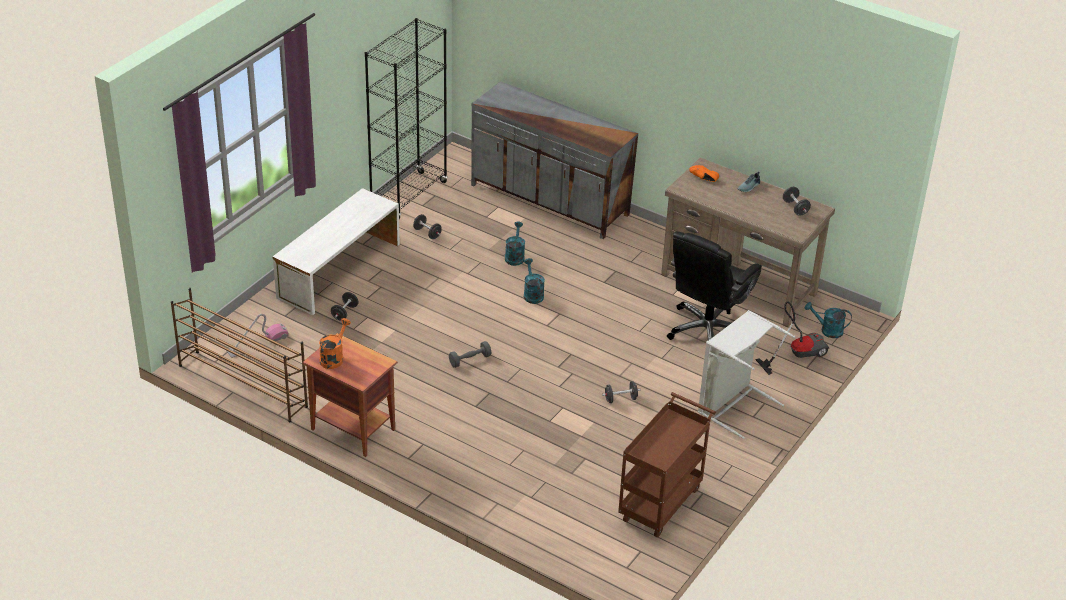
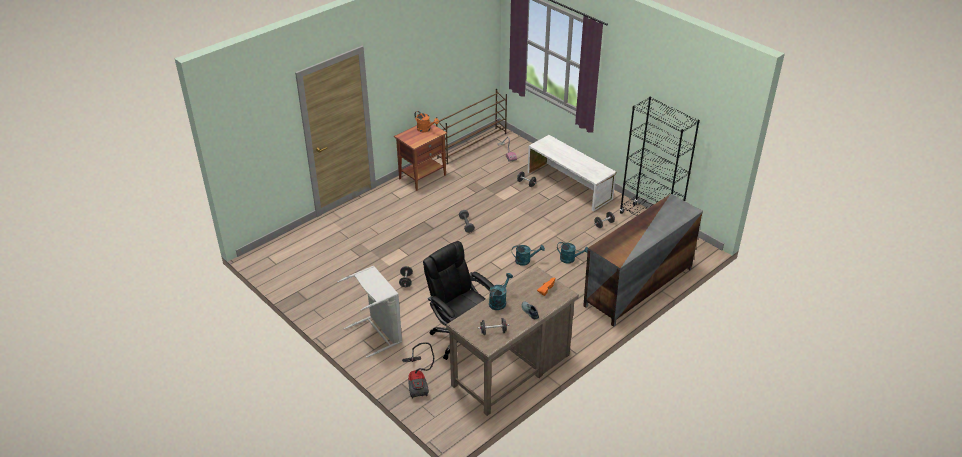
camera: 105 degrees right, 0 degrees up
(661, 504) = (306, 280): brown cart -> none
(827, 330) = (439, 408): turquoise watering can -> turquoise watering can (499, 301)

